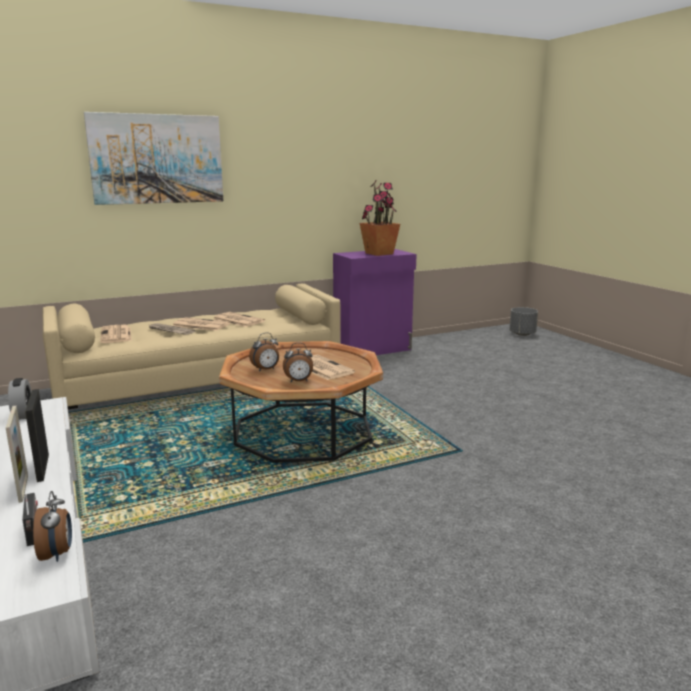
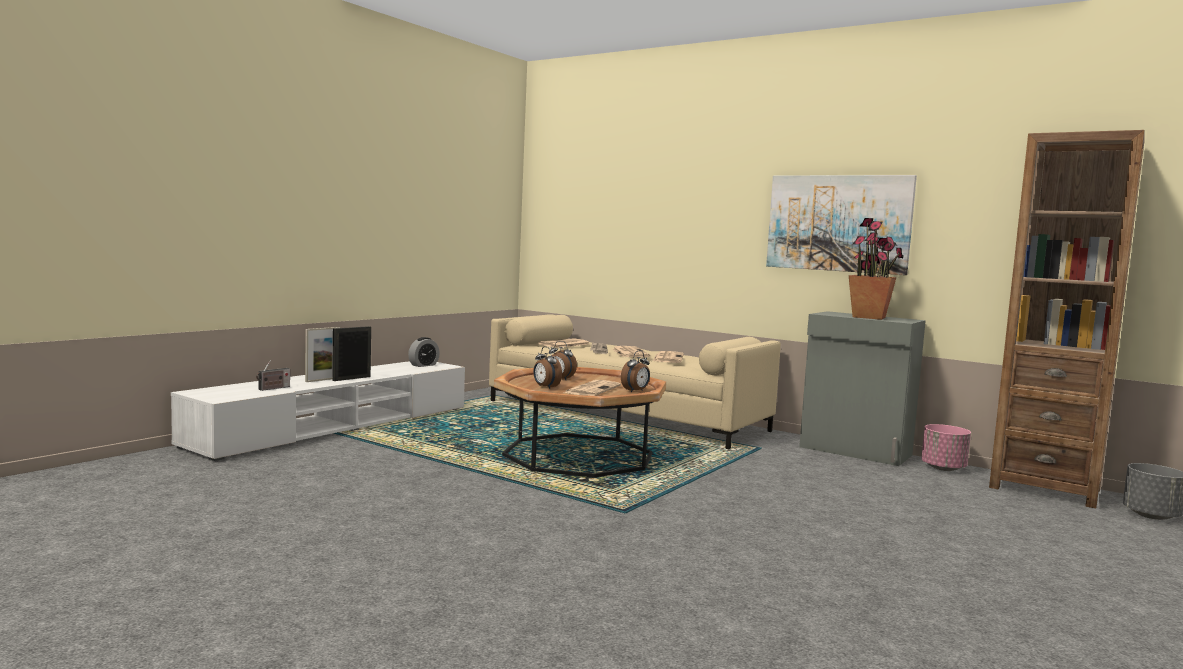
camera: 60 degrees right, 10 degrees down
(57, 554) = (253, 394): alarm clock -> alarm clock (635, 391)
(157, 159) = (653, 192): picture -> picture (838, 223)
(373, 349) = (855, 451): purple cabinet -> grey cabinet
(423, 342) = (943, 468): none -> pink planter
(472, 336) = (1044, 488): none -> brown bookcase

